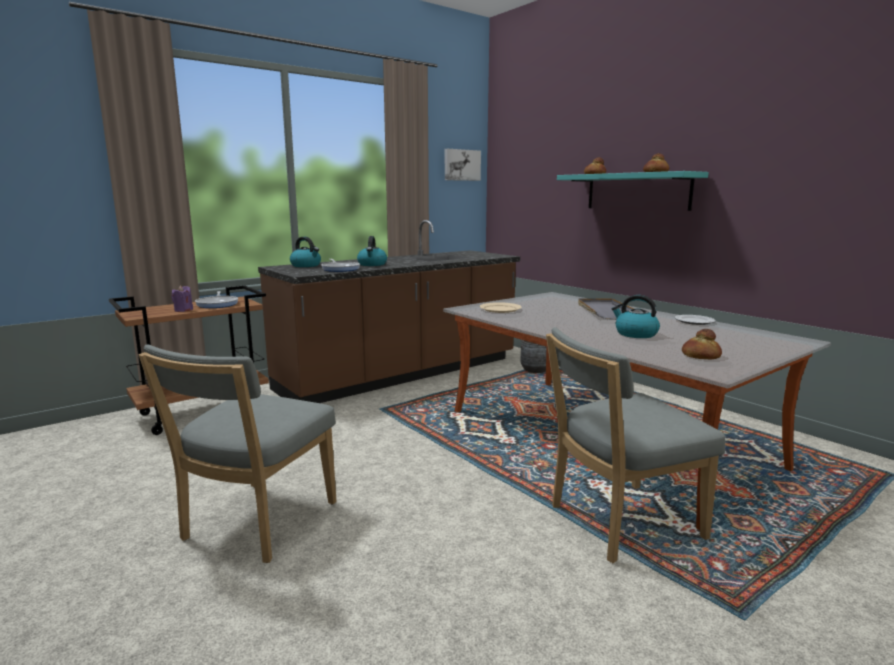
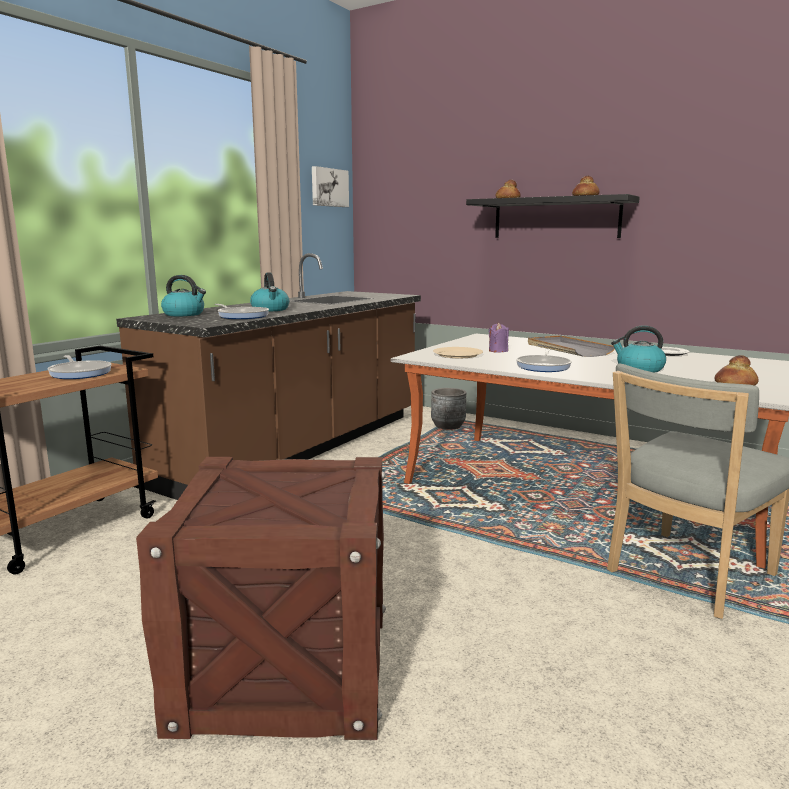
camera: 20 degrees left, 0 degrees up
(183, 310) = (40, 384): purple candle -> purple candle (498, 351)
(256, 524) = (286, 667): grey chair -> crate
(553, 325) = (544, 366): none -> frying pan
(637, 191) = (556, 218): turquoise shelf -> black shelf

